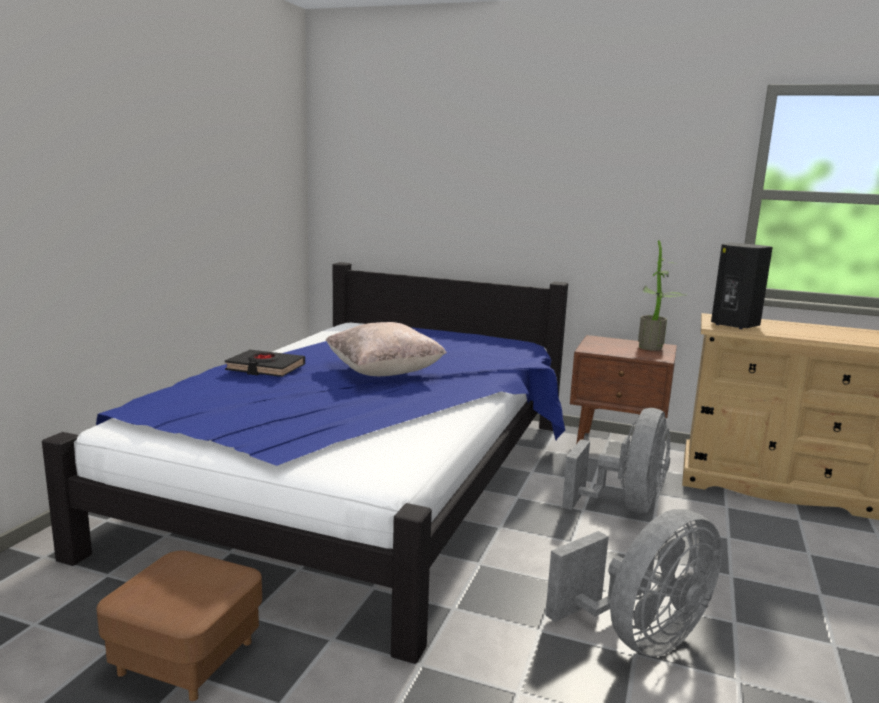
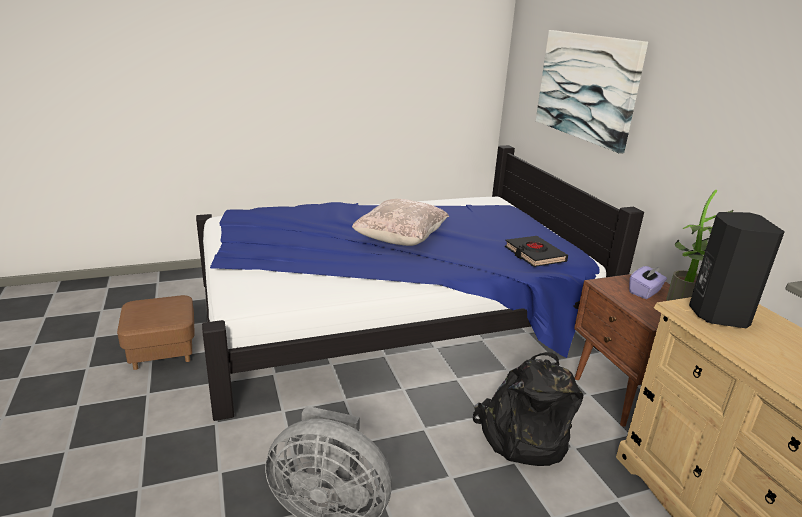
camera: 50 degrees right, 10 degrees up
(265, 368) = (344, 212): black book -> black book (534, 255)
(454, 181) = (586, 87): none -> picture
(616, 346) = (645, 292): none -> purple tissue box
(625, 506) = (521, 436): grey fan -> black backpack

